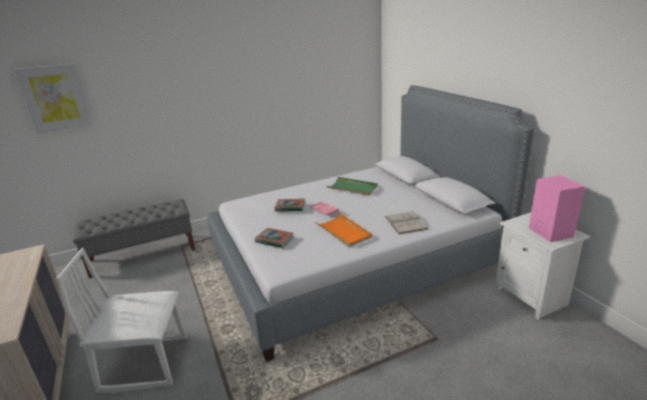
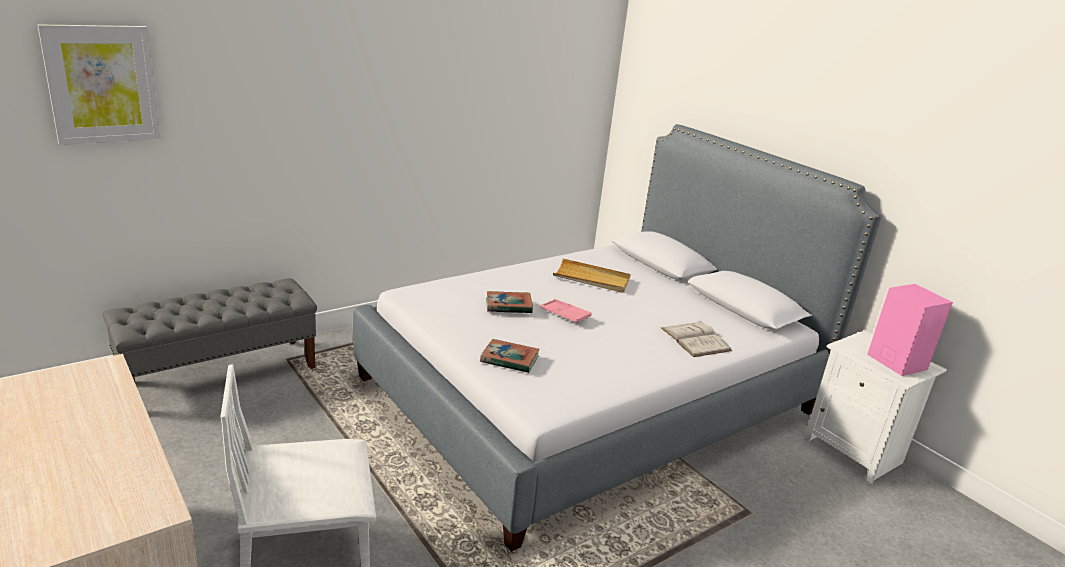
camera: 15 degrees left, 0 degrees up
(343, 232) = (610, 350): orange tray -> none
(353, 188) = (592, 279): green tray -> beige tray

